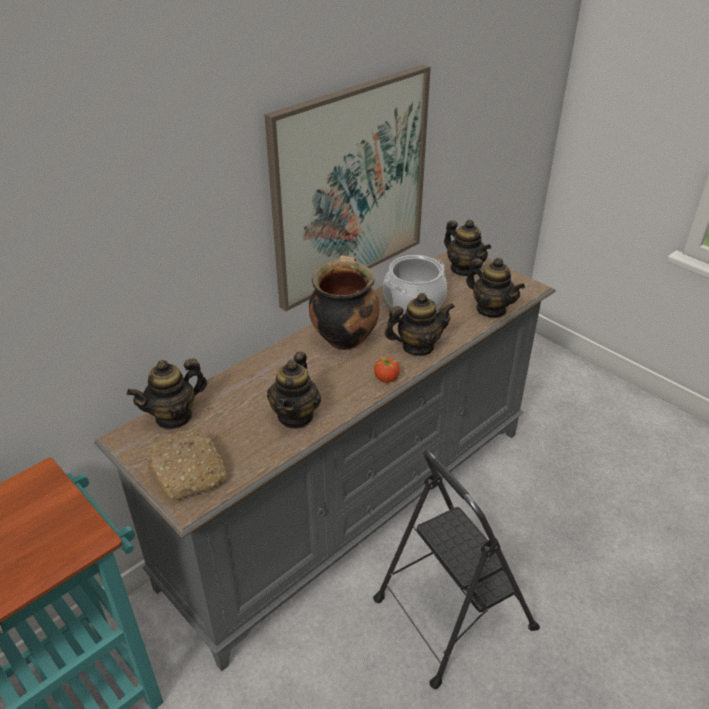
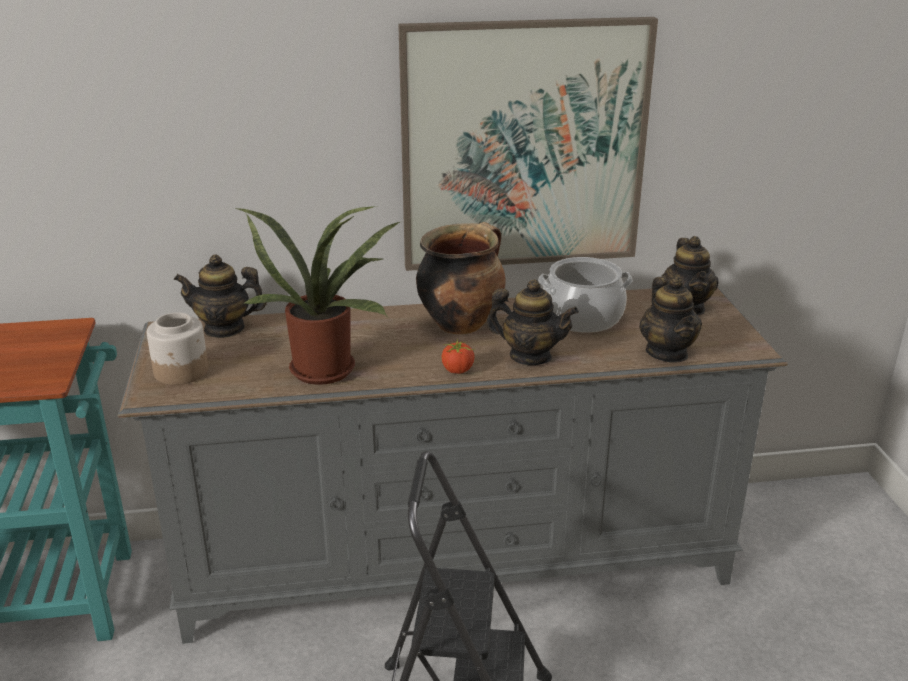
camera: 35 degrees right, 10 degrees down
(189, 472) = (181, 372): bread -> jar
(296, 416) = (327, 367): teapot -> potted plant

